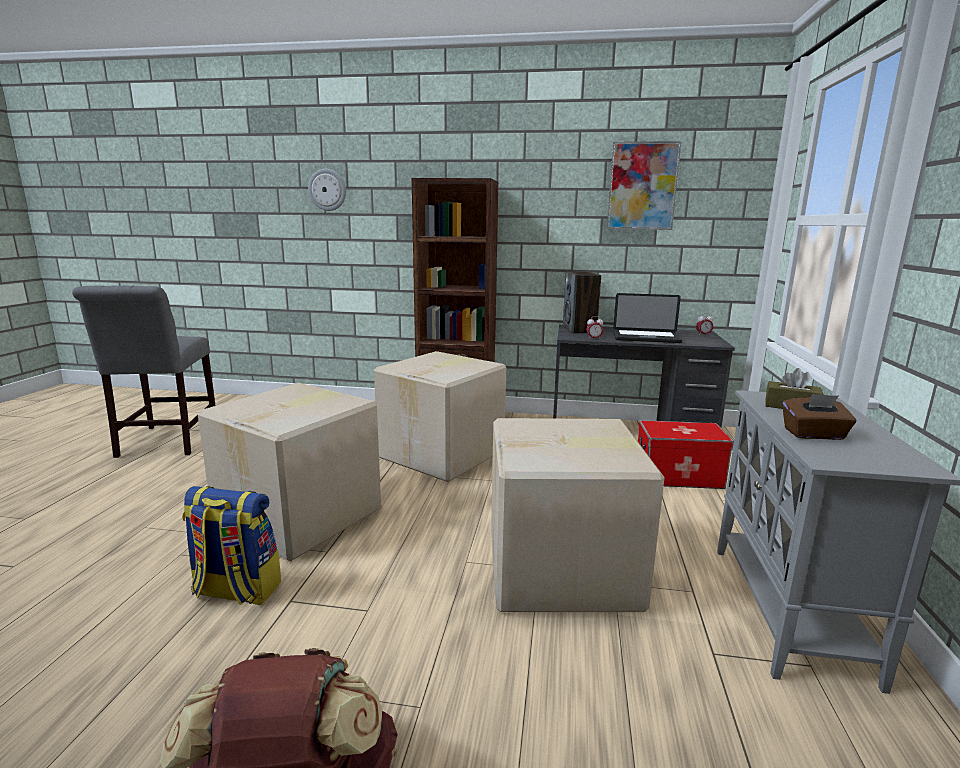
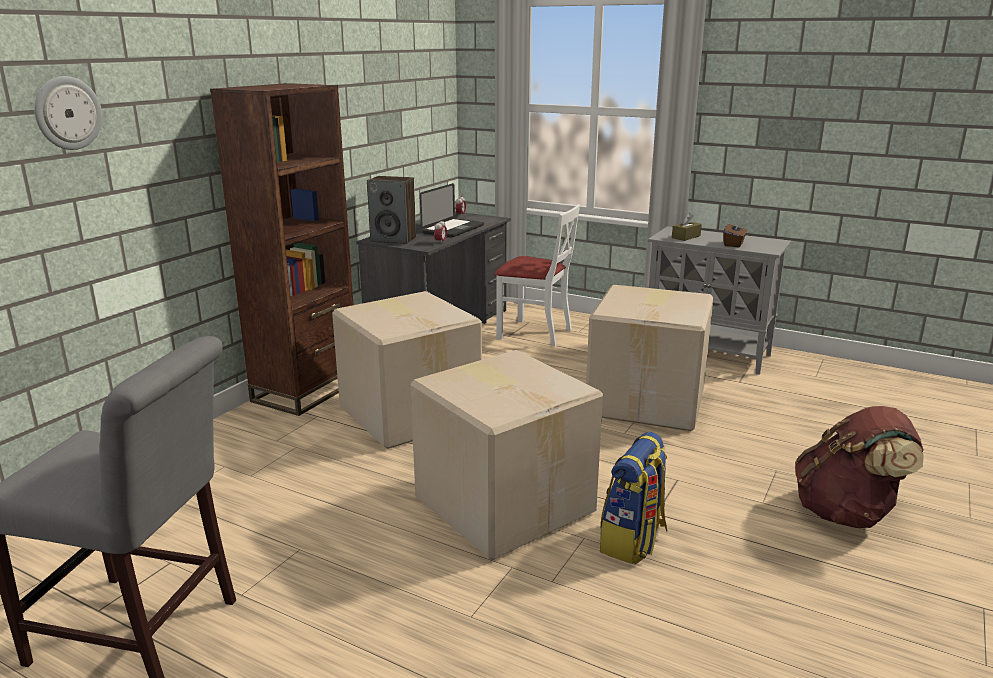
camera: 70 degrees left, 5 degrees up
(642, 186) = (391, 79): picture -> none
(678, 476) = (535, 333): storage box -> white chair

